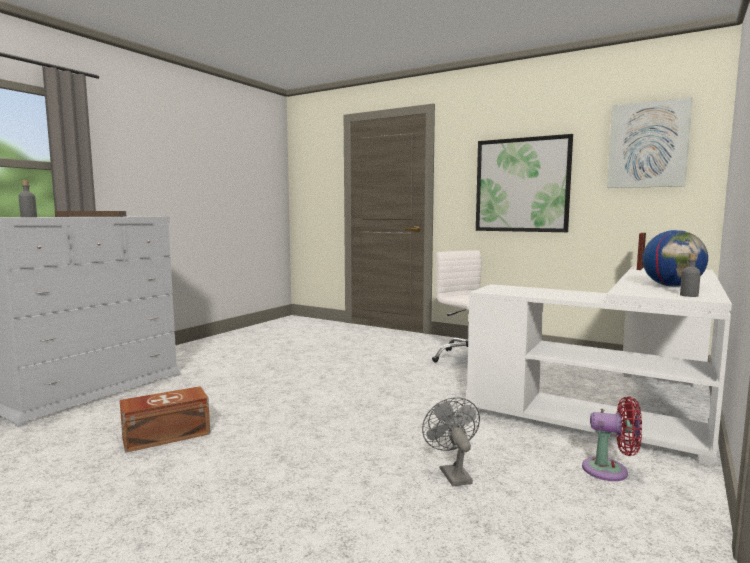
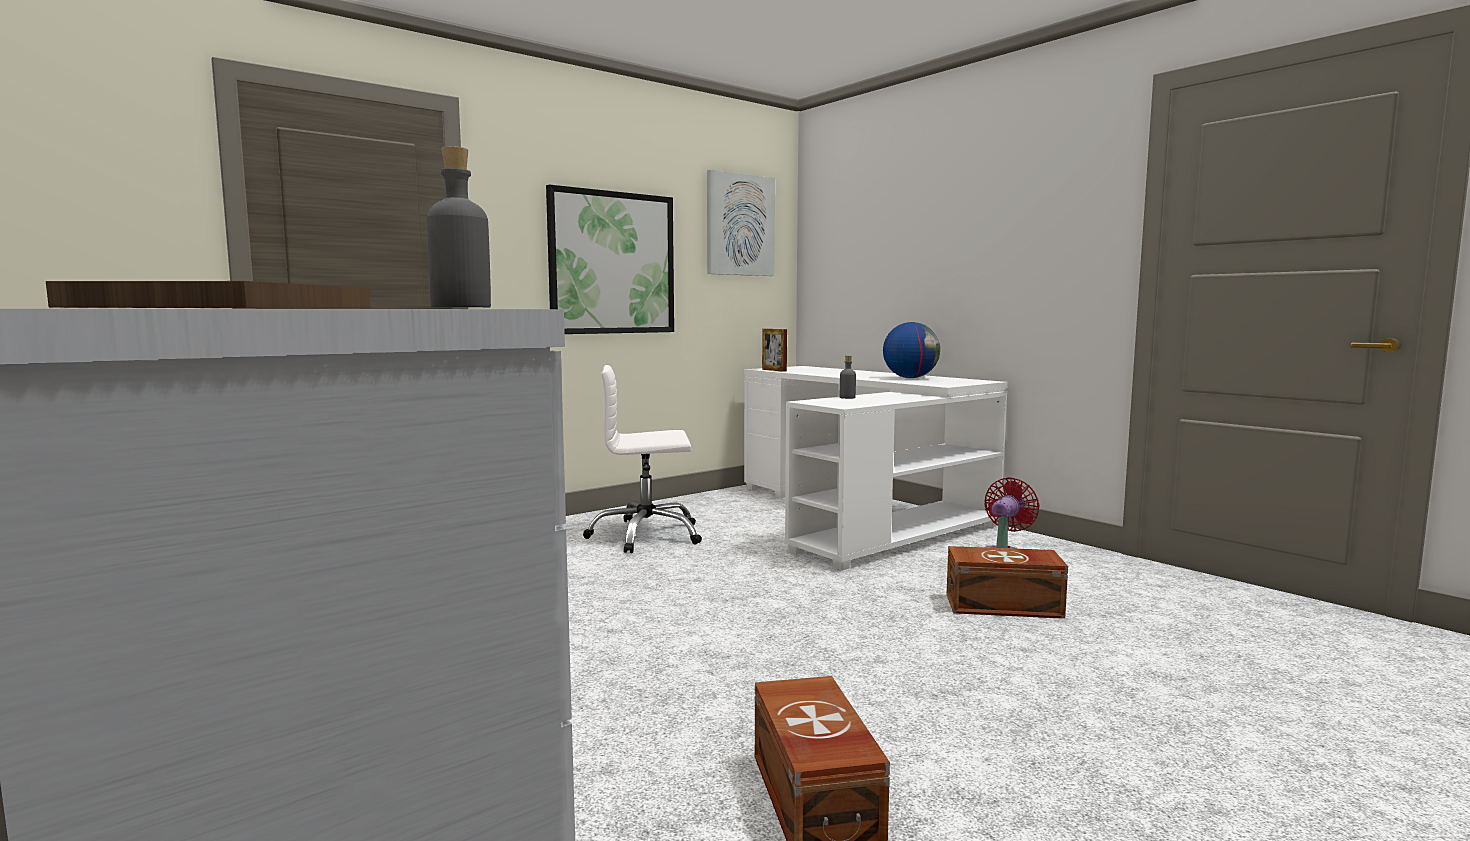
camera: 70 degrees left, 0 degrees up
(452, 473) = (1005, 606): grey fan -> brown storage box
(689, 295) = (966, 381): grey bottle -> grey bottle (847, 397)

